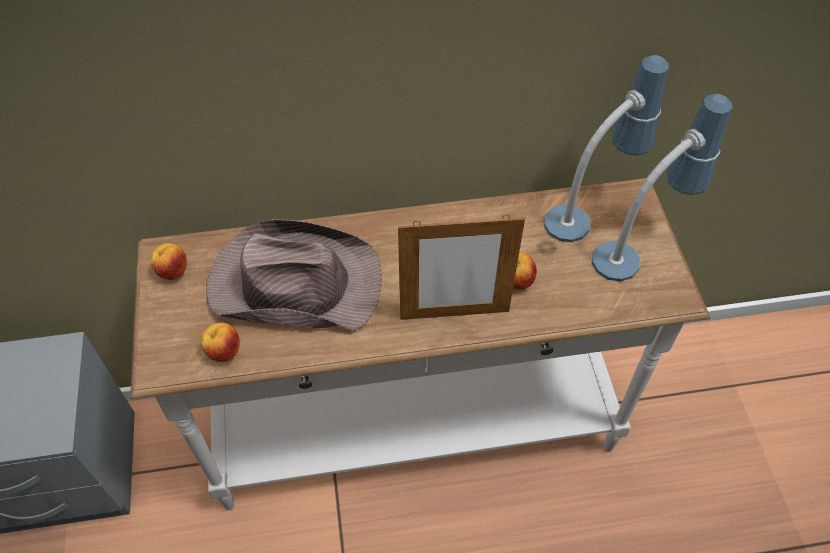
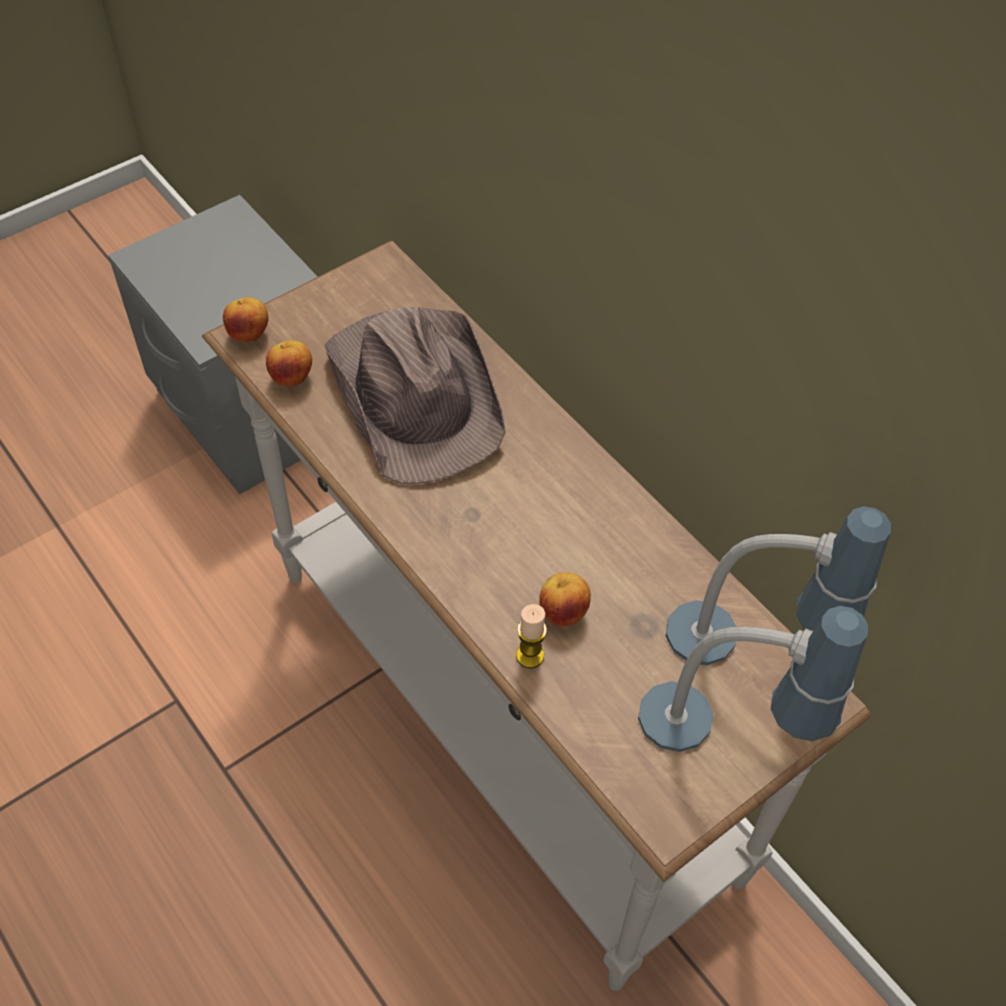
camera: 60 degrees right, 0 degrees up
(173, 272) = (366, 286): apple -> apple (249, 334)
(454, 314) = (470, 566): picture frame -> none
(538, 312) = (530, 656): none -> candle

